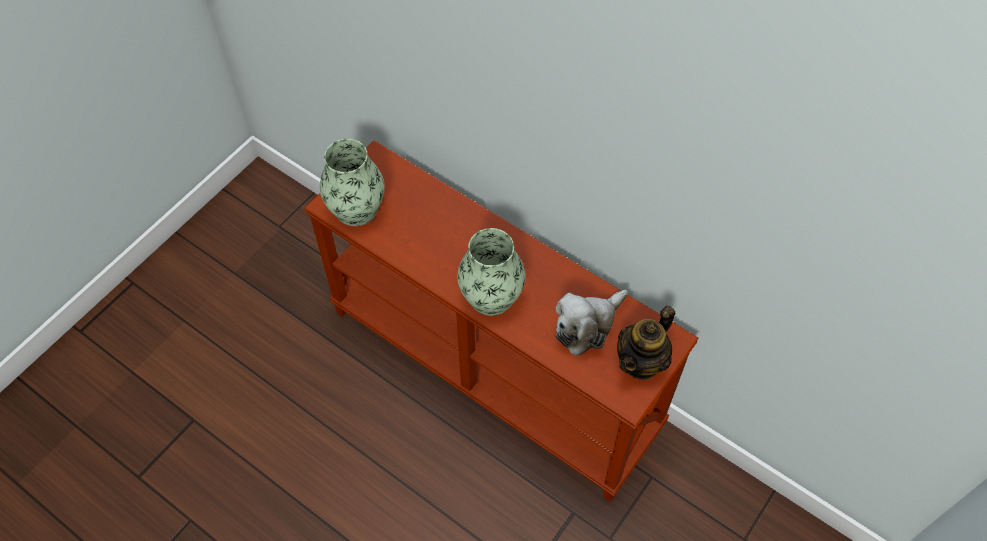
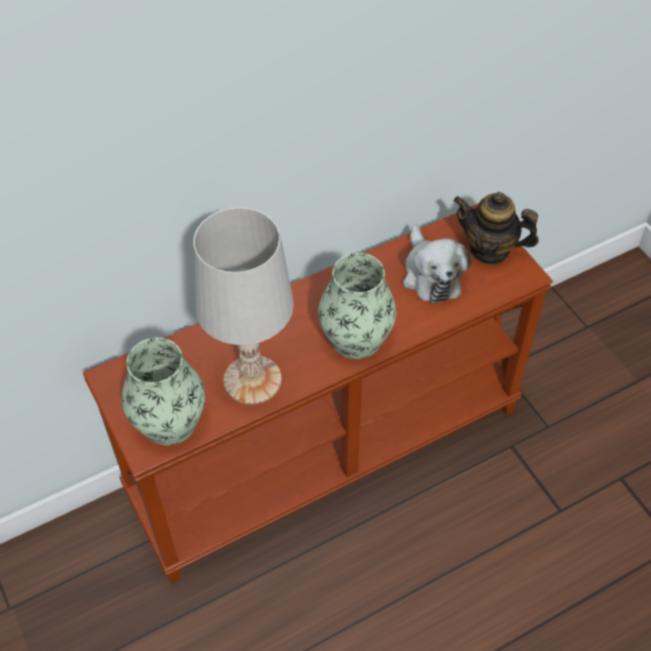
camera: 65 degrees left, 5 degrees down
(417, 243) = (252, 379): none -> white table lamp
(641, 362) = (489, 250): teapot -> teapot turned 135 degrees clockwise

